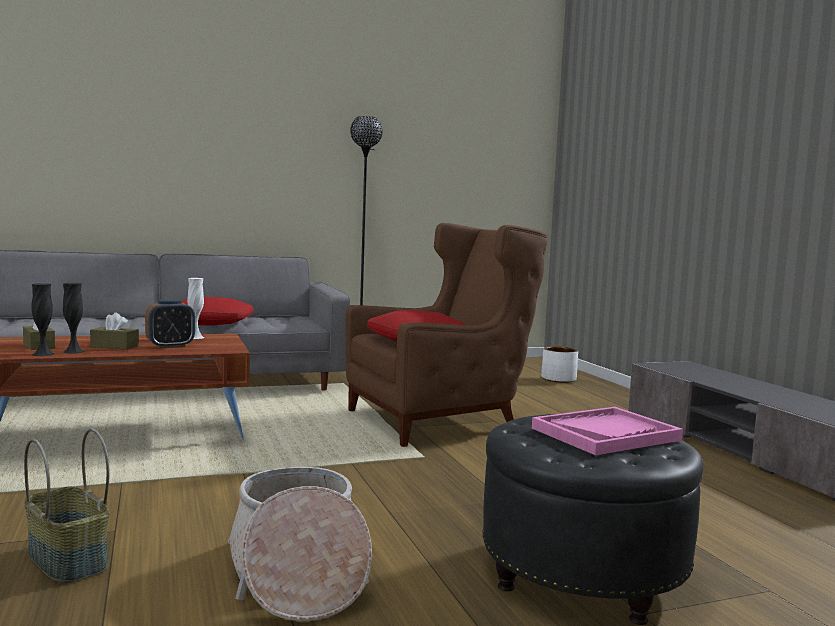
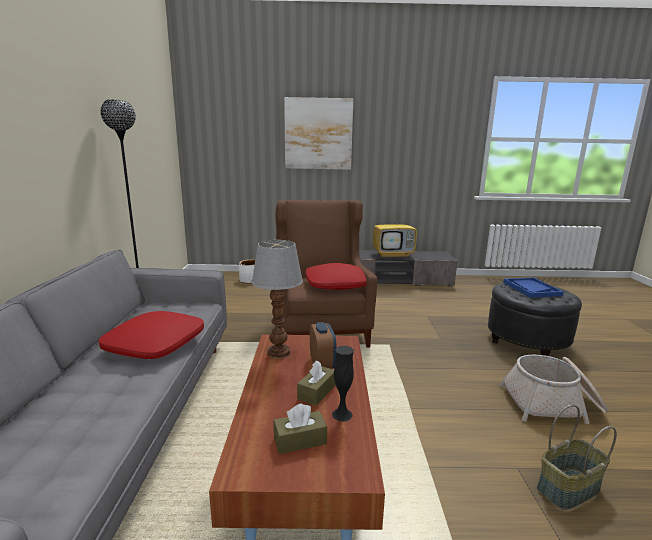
camera: 70 degrees left, 10 degrees up
(43, 354) = (354, 433): black vase -> none
(195, 337) = (278, 352): white vase -> table lamp
(605, 434) = (531, 289): pink tray -> blue tray
(692, 140) = (318, 134): none -> picture
(751, 390) = (393, 255): none -> television

